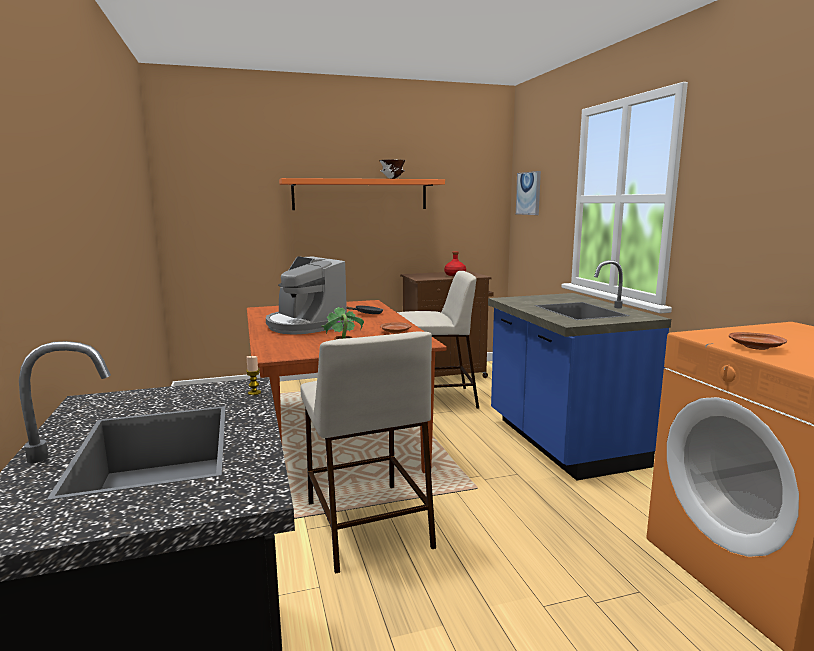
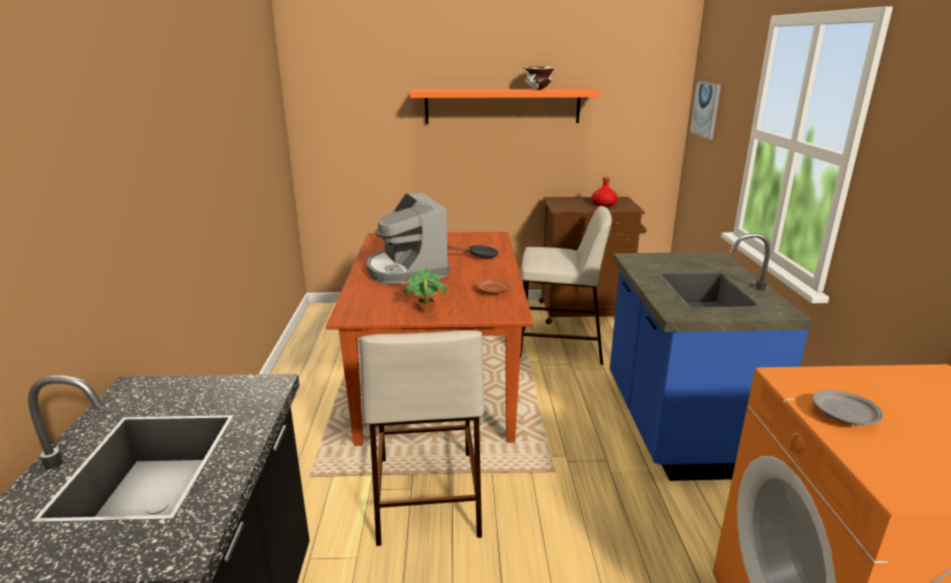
camera: 15 degrees right, 10 degrees up
(254, 393) = (269, 398): candle -> none
(756, 347) = (845, 417): brown plate -> grey plate

